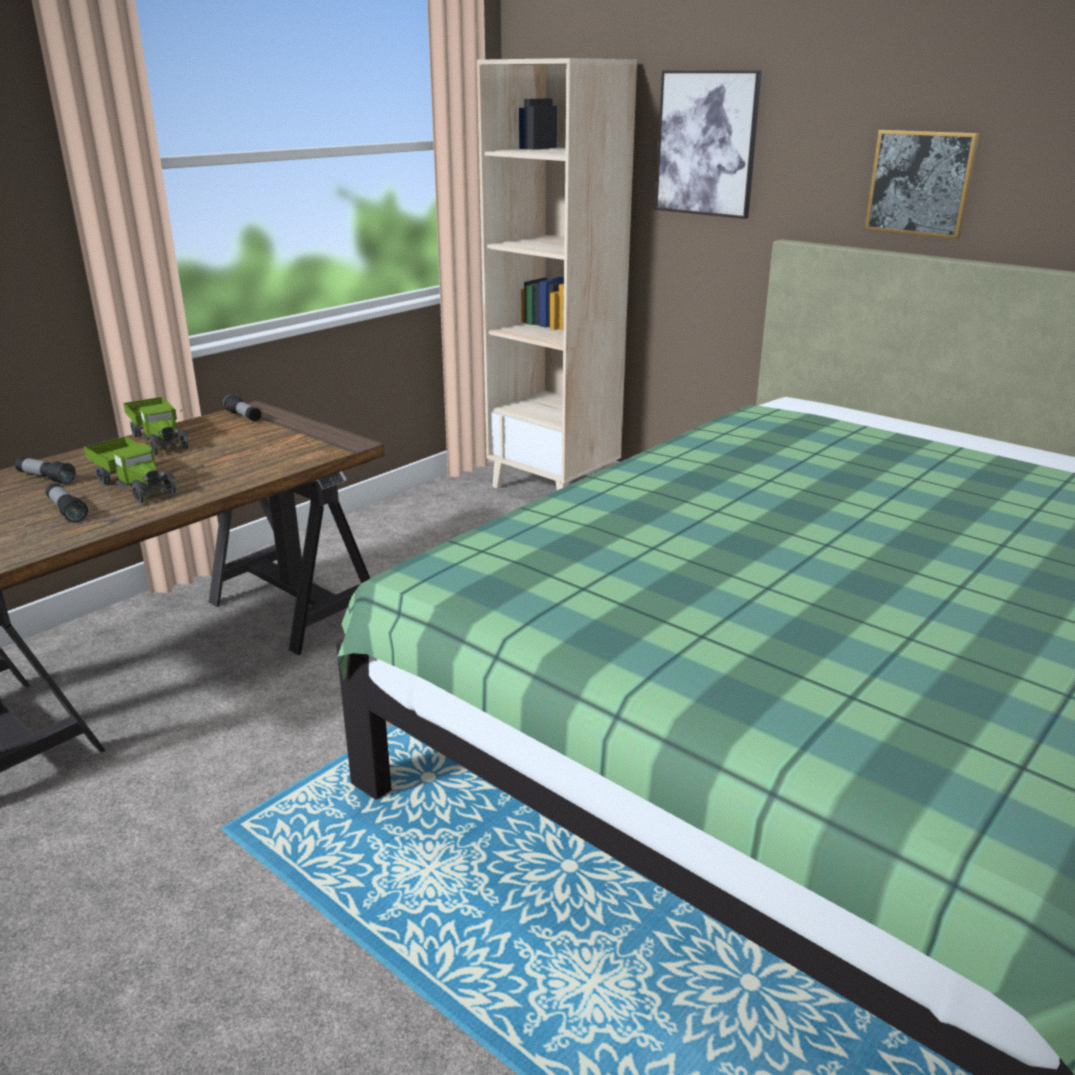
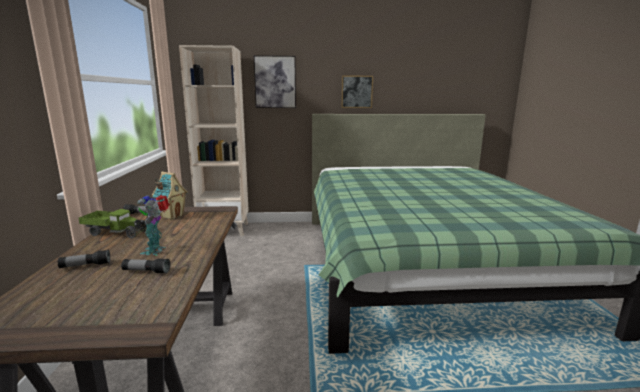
camera: 45 degrees left, 10 degrees down
(134, 484) = (156, 250): toy truck -> toy robot
(266, 433) = (172, 216): none -> toy house

